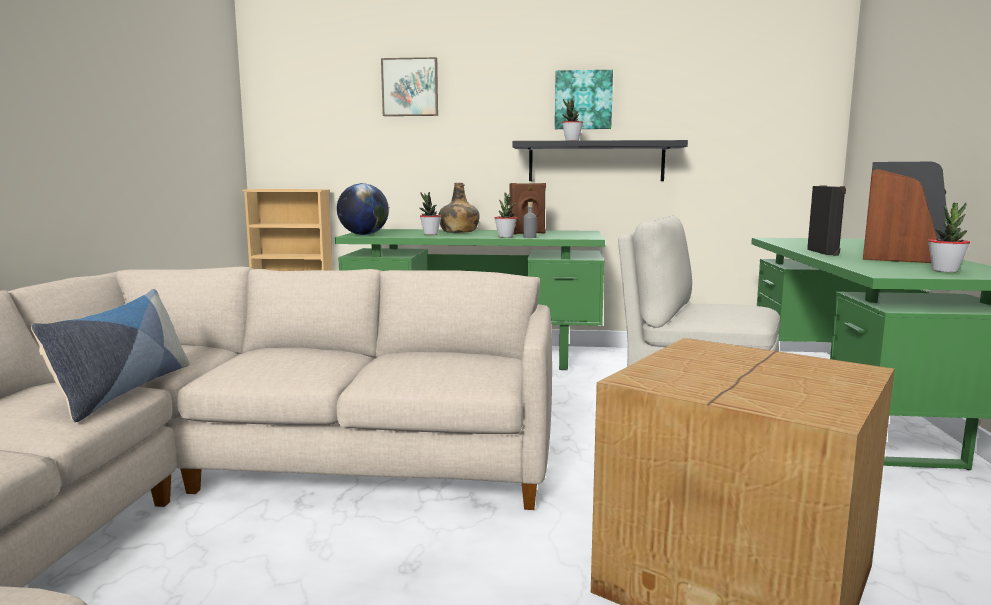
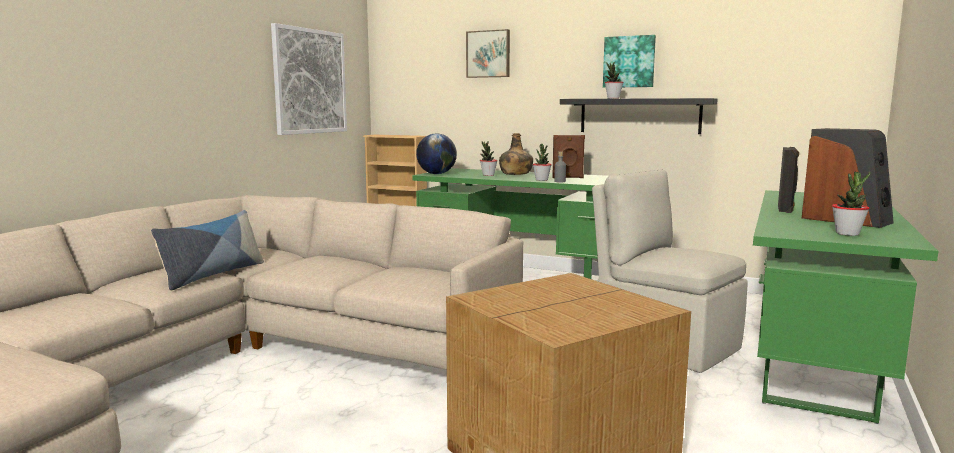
camera: 20 degrees right, 0 degrees up
(178, 113) = (310, 81): none -> picture

